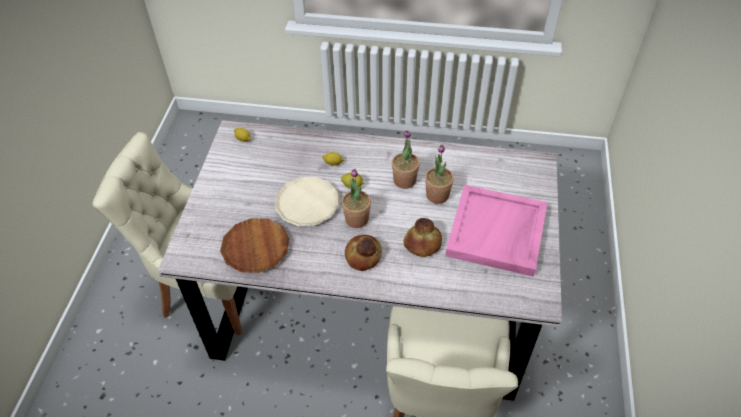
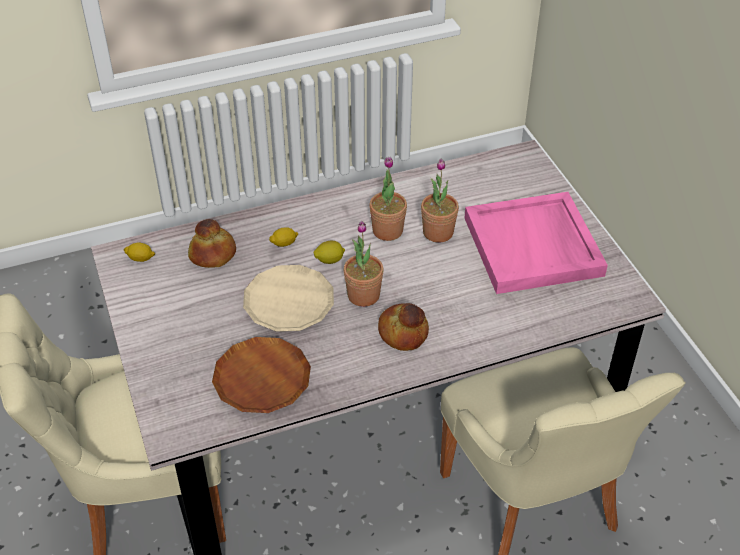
camera: 30 degrees left, 5 degrees down
(422, 244) = (461, 291): bread -> bread (212, 254)

